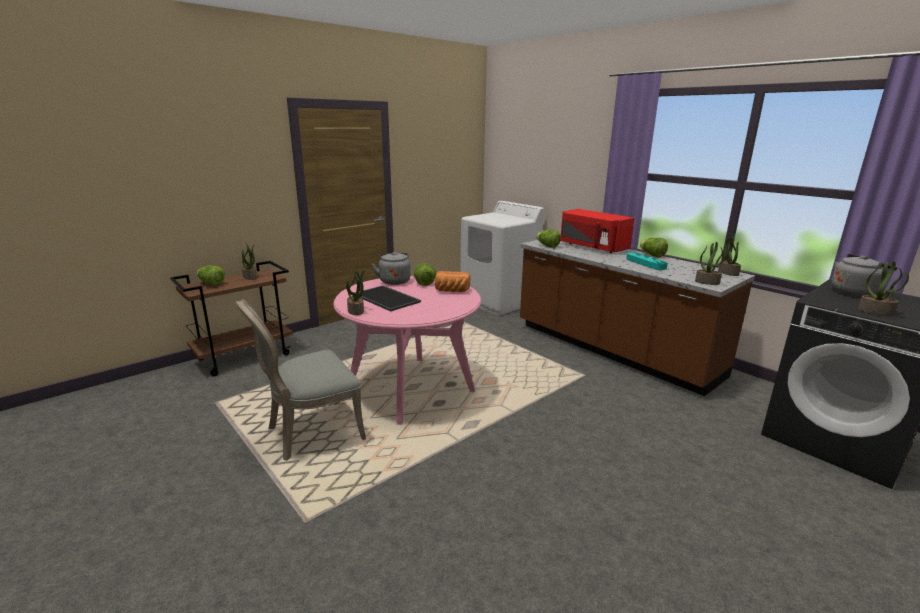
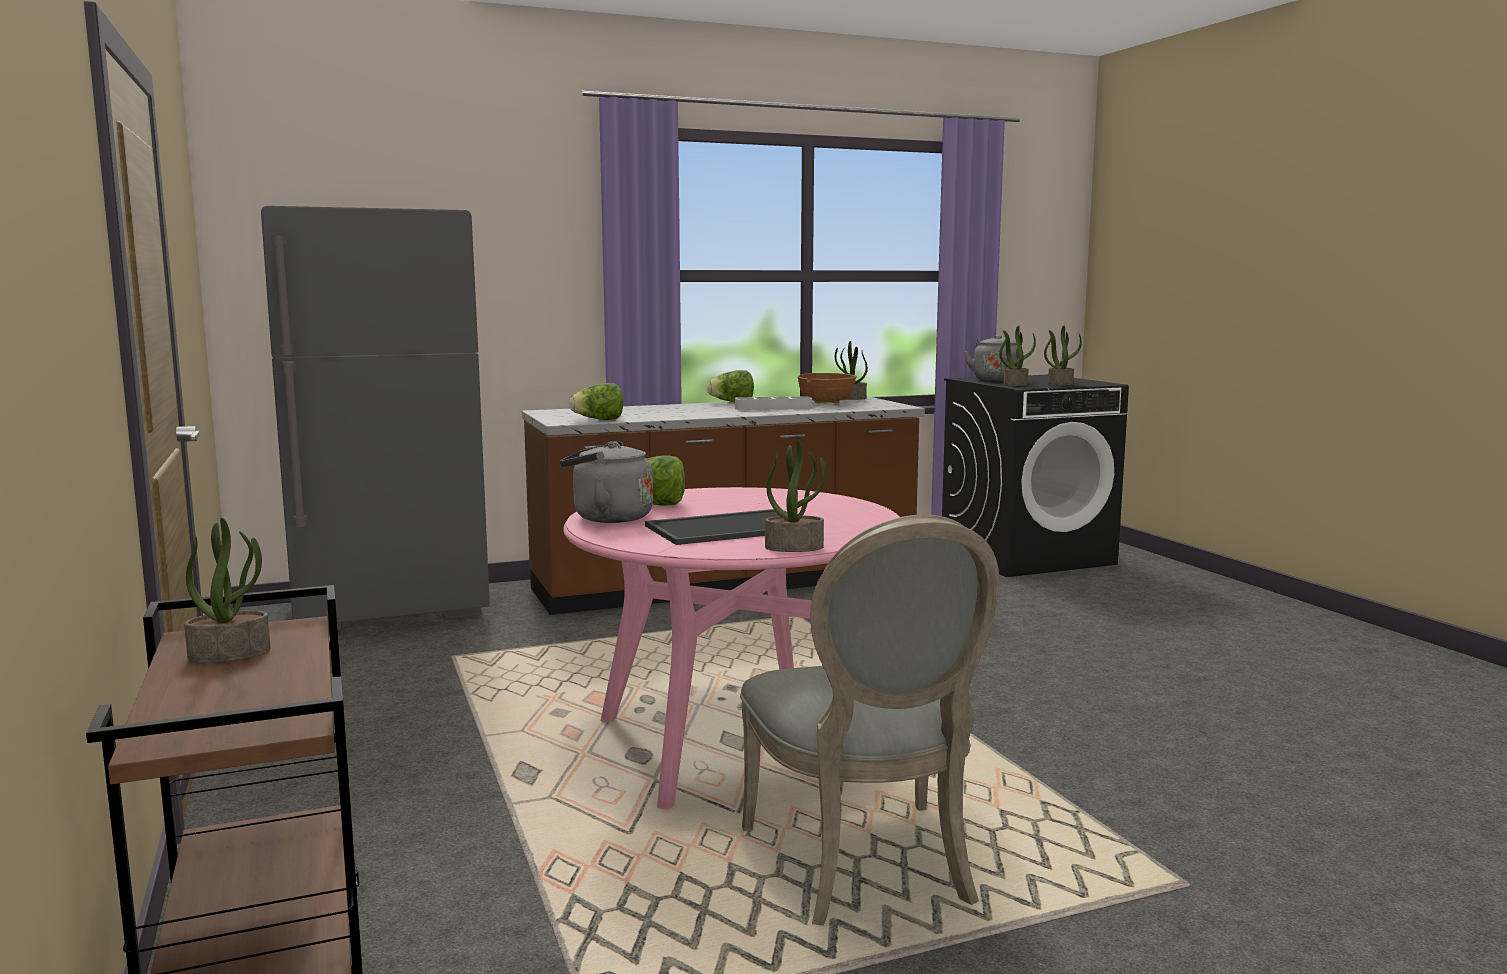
camera: 70 degrees left, 10 degrees down
(211, 284) = (216, 704): lettuce -> none
(451, 291) = (732, 496): bread -> none
(499, 302) = (391, 613): white washing machine -> grey fridge
(592, 247) = (641, 410): red microwave -> none
(645, 264) = (773, 408): turquoise tray -> grey tray
(693, 270) = (826, 403): none -> brown bowl
(707, 282) = (884, 406): potted plant -> potted plant (1015, 384)

